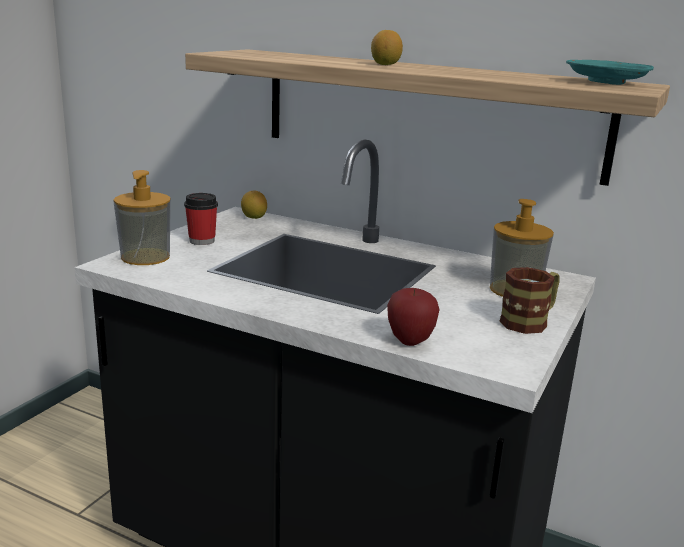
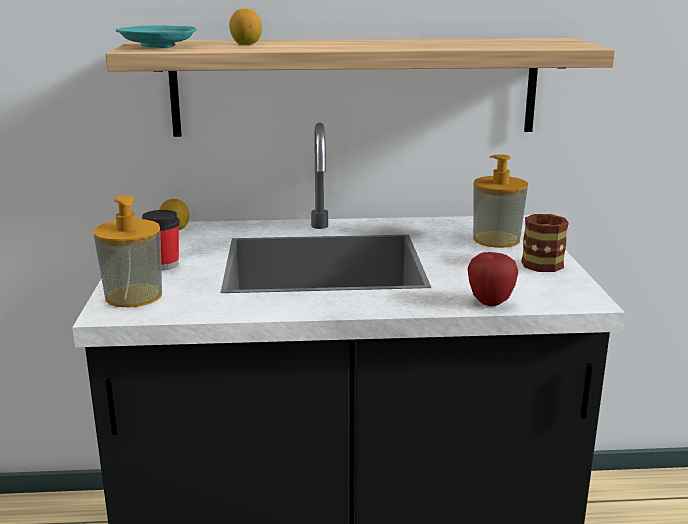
camera: 30 degrees left, 0 degrees up
(385, 64) = (332, 44): lemon -> lemon (246, 44)
(605, 82) = (538, 41): turquoise plate -> turquoise plate (157, 46)

